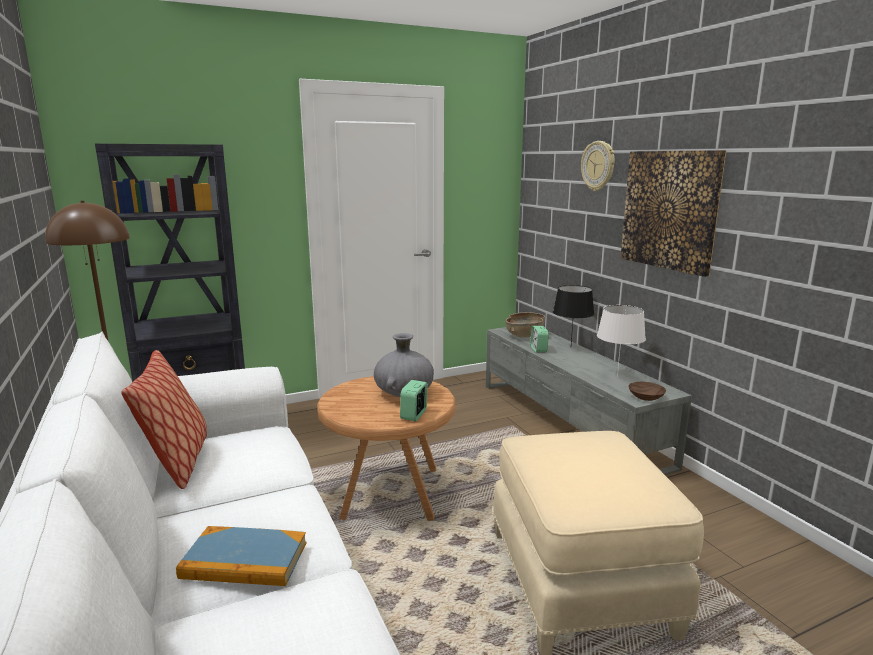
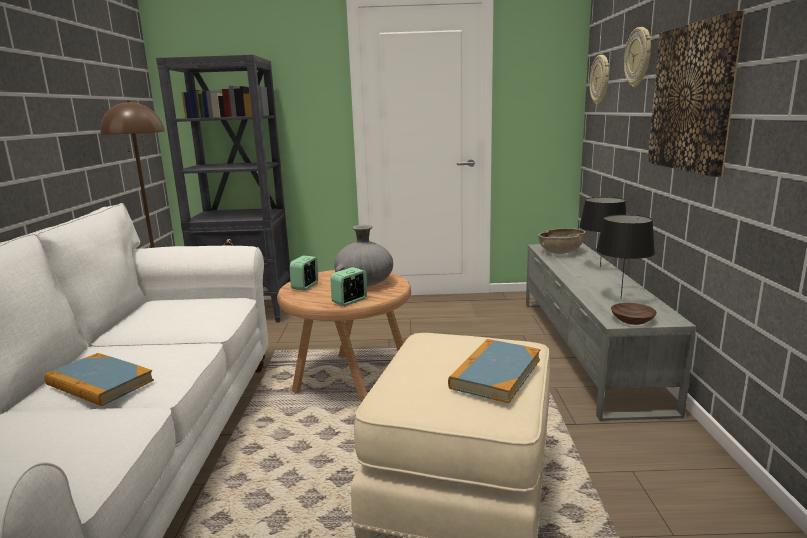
camera: 25 degrees right, 0 degrees up
(178, 463) = (142, 311): pillow -> none
(538, 349) = (561, 265): alarm clock -> alarm clock (305, 286)
(544, 177) = (600, 79): none -> wall clock
(617, 377) = (621, 298): white table lamp -> black table lamp
(626, 466) = (496, 373): none -> book

